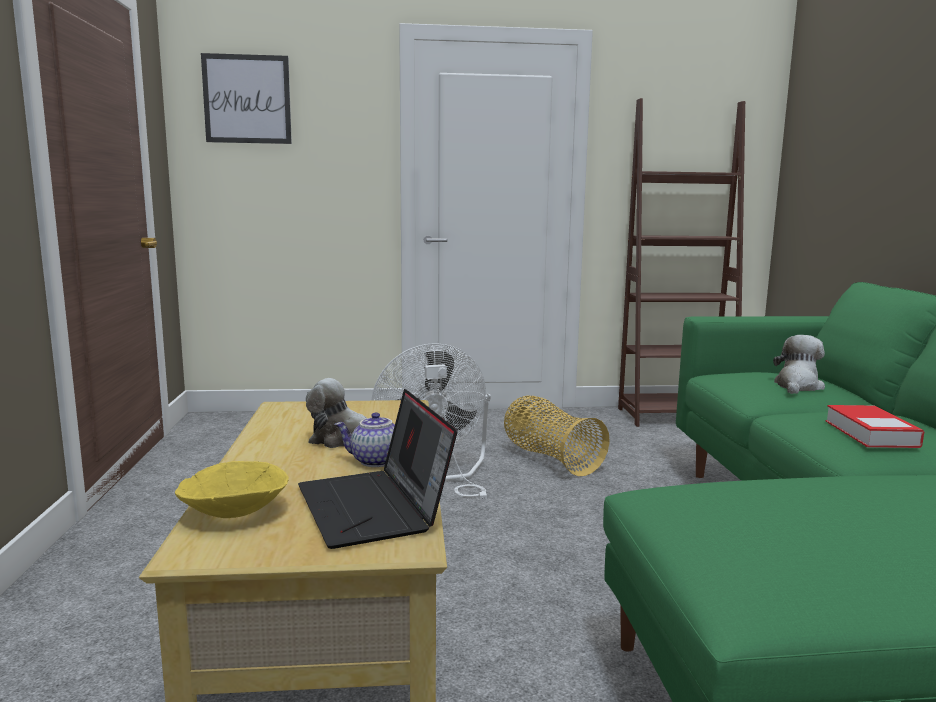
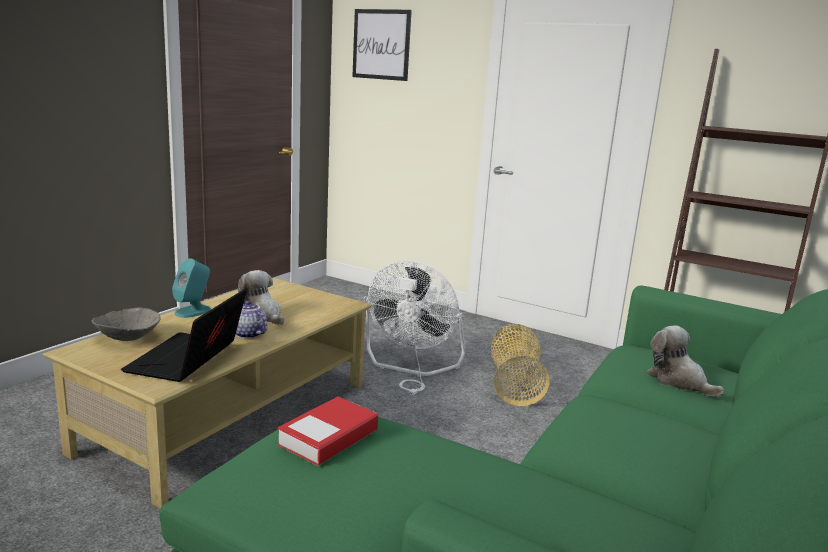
camera: 35 degrees right, 5 degrees up
(234, 513) = (127, 338): yellow bowl -> grey bowl
(249, 459) = (193, 311): none -> turquoise speaker
(797, 386) = (678, 381): plush toy -> plush toy turned 105 degrees counterclockwise
(870, 434) = (612, 438): book -> book (328, 437)

